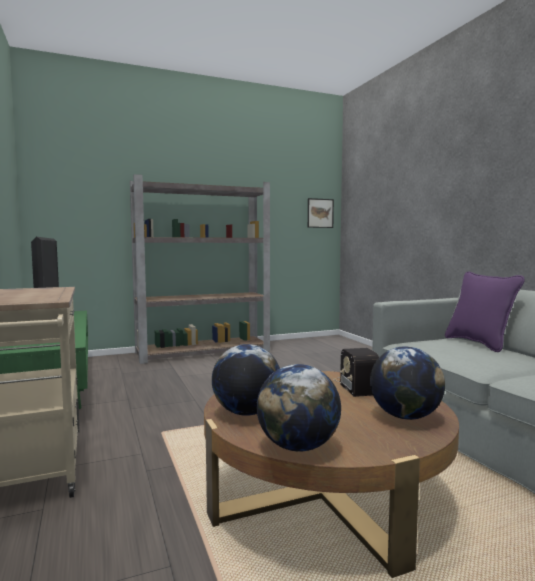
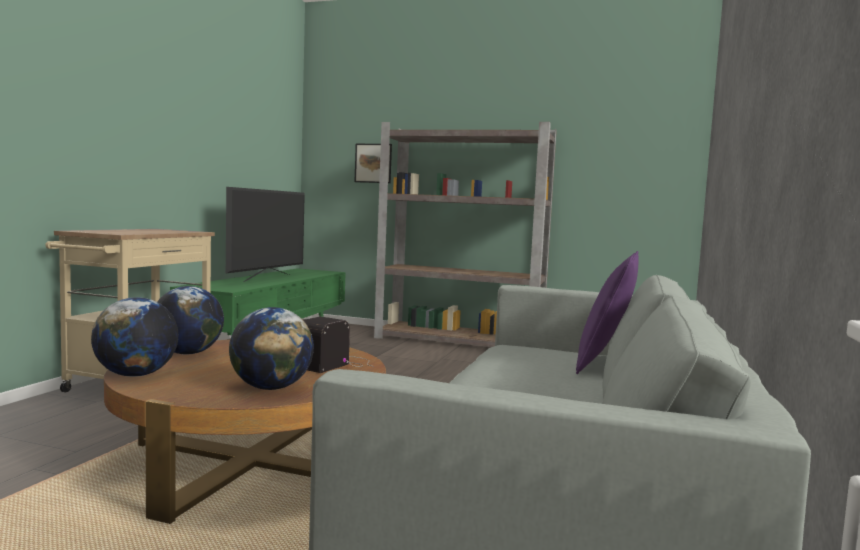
camera: 40 degrees right, 0 degrees up
(320, 213) = (666, 164): picture -> picture (373, 163)

